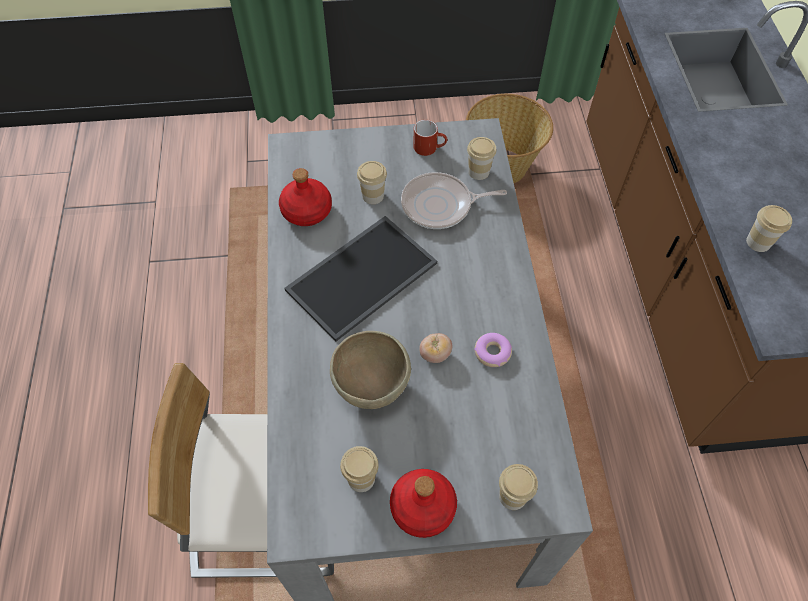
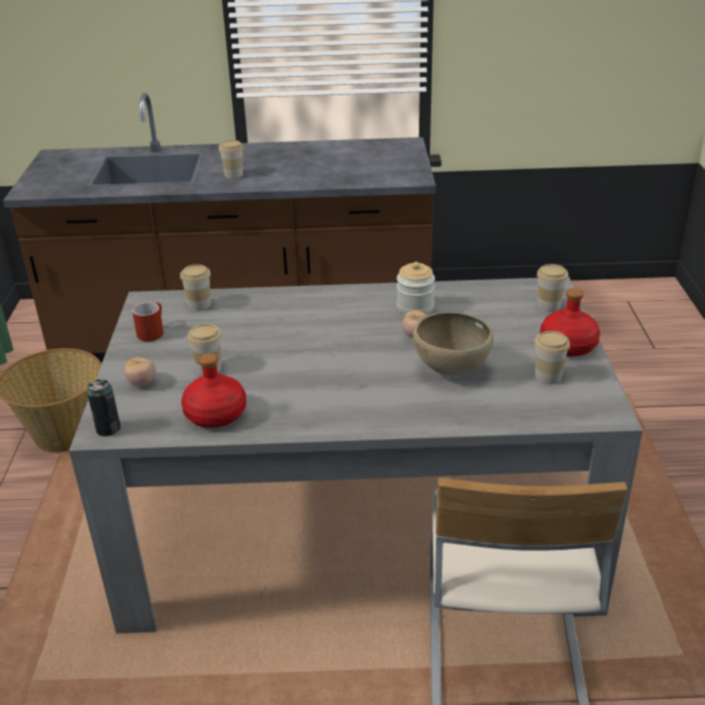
camera: 85 degrees left, 25 degrees down
(291, 149) = (108, 429): none -> can
(351, 156) = (142, 382): none -> tomato
(361, 274) = (316, 376): tray -> none
(440, 205) = (237, 327): frying pan -> none
(492, 352) = (415, 307): donut -> jar
(758, 242) = (336, 176): cup -> cup (233, 174)

